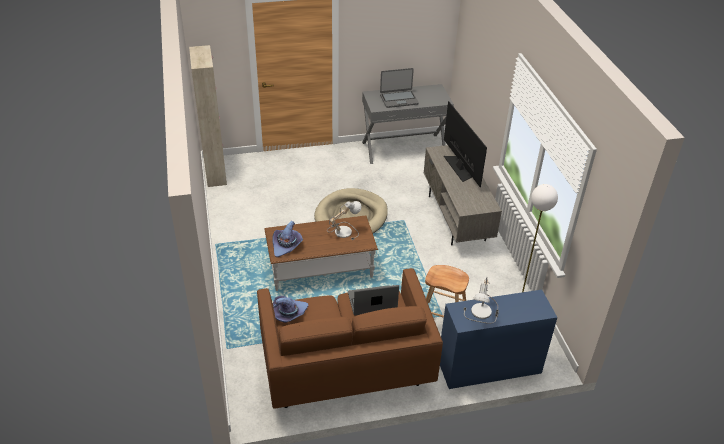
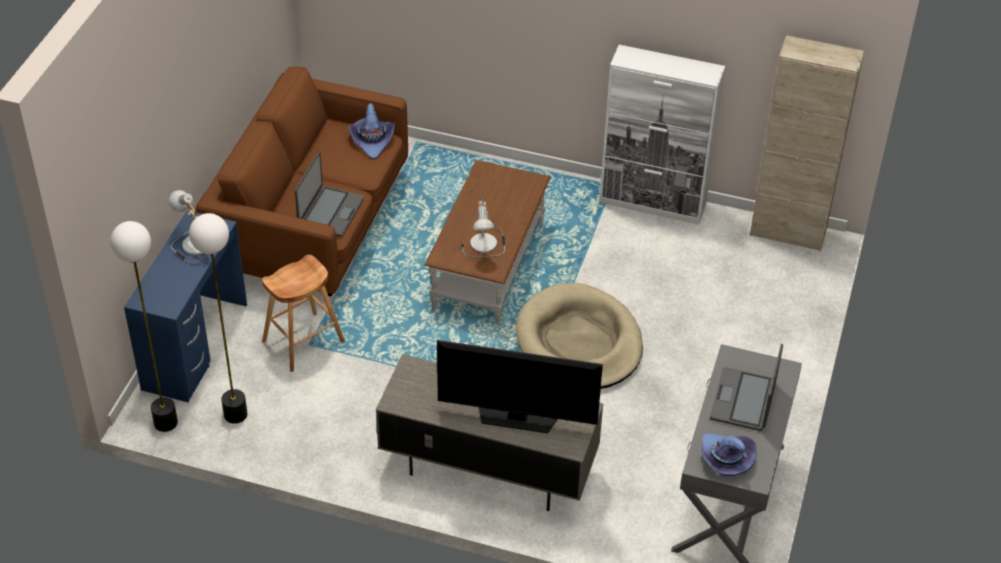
camera: 120 degrees right, 5 degrees up
(222, 224) = (653, 203): none -> white cabinet
(287, 245) = (497, 182): purple hat -> purple hat (725, 459)
(549, 348) = (165, 422): none -> floor lamp

